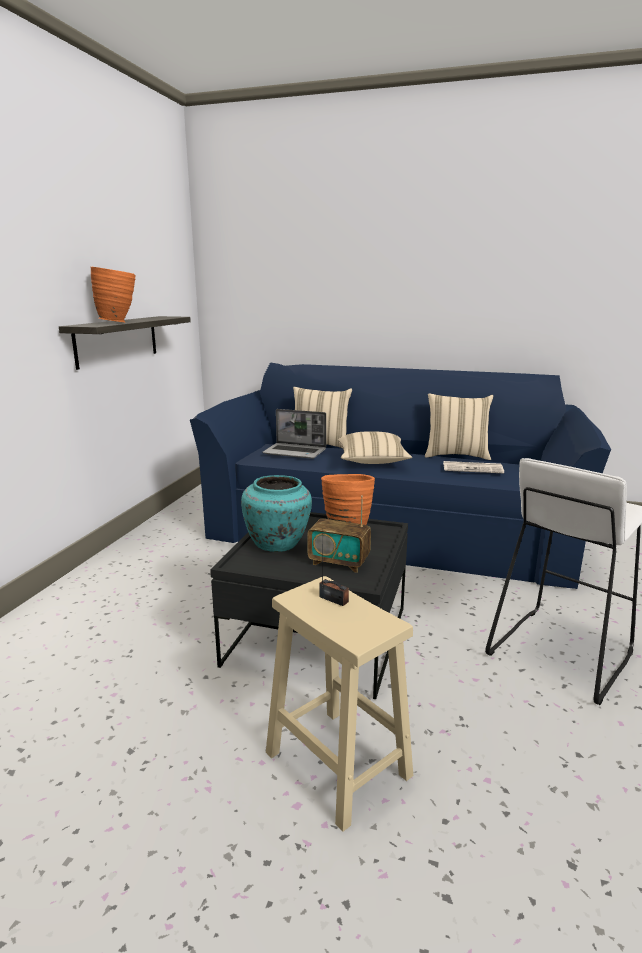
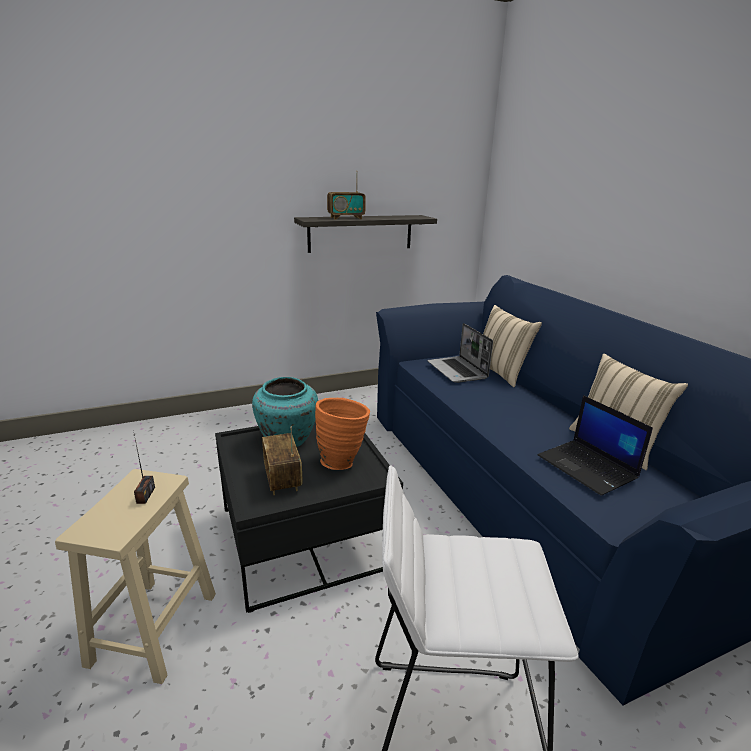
camera: 50 degrees right, 5 degrees up
(118, 322) = (346, 218): orange vase -> radio
(372, 461) = (498, 408): beige pillow -> none
(473, 468) = (588, 467): newspaper -> laptop

